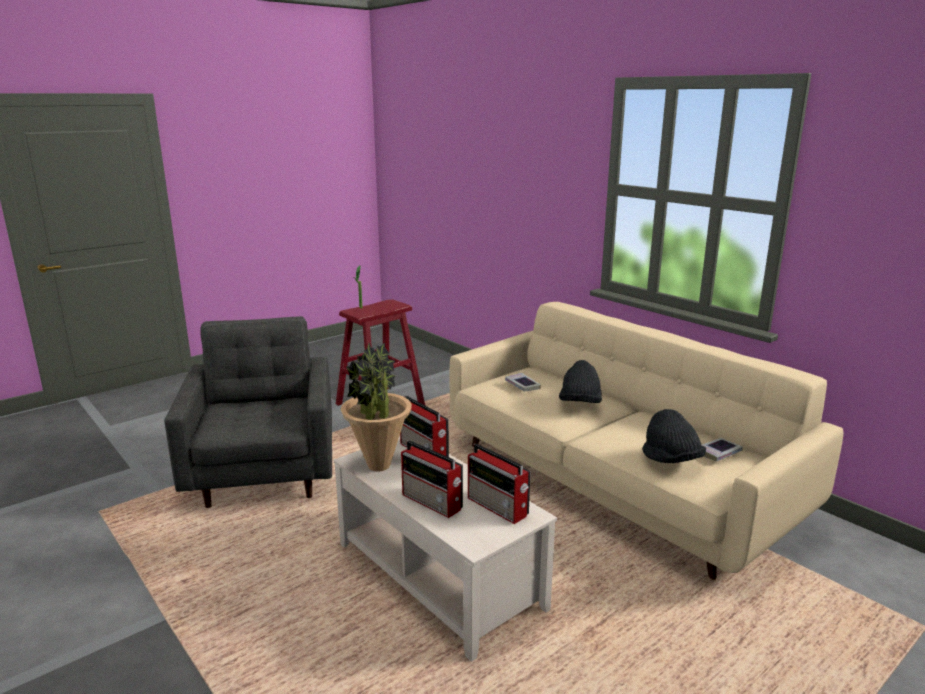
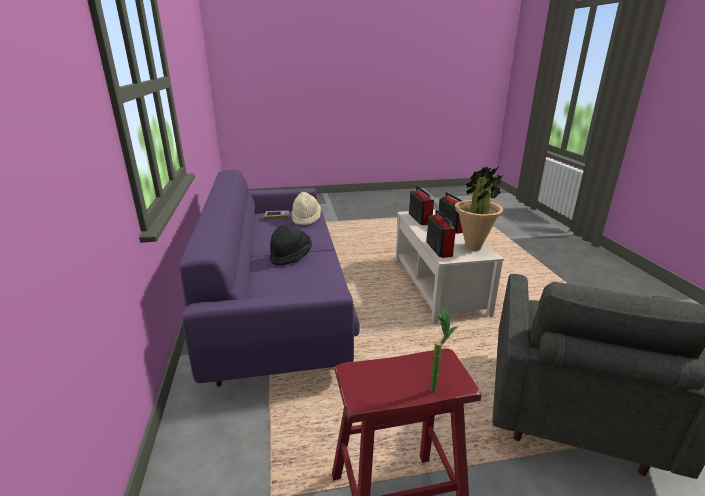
camera: 150 degrees left, 5 degrees up
(522, 385) = (304, 285): book -> none
(613, 482) = (278, 301): beige sofa -> purple sofa
(671, 460) = (306, 219): black hat -> beige hat

